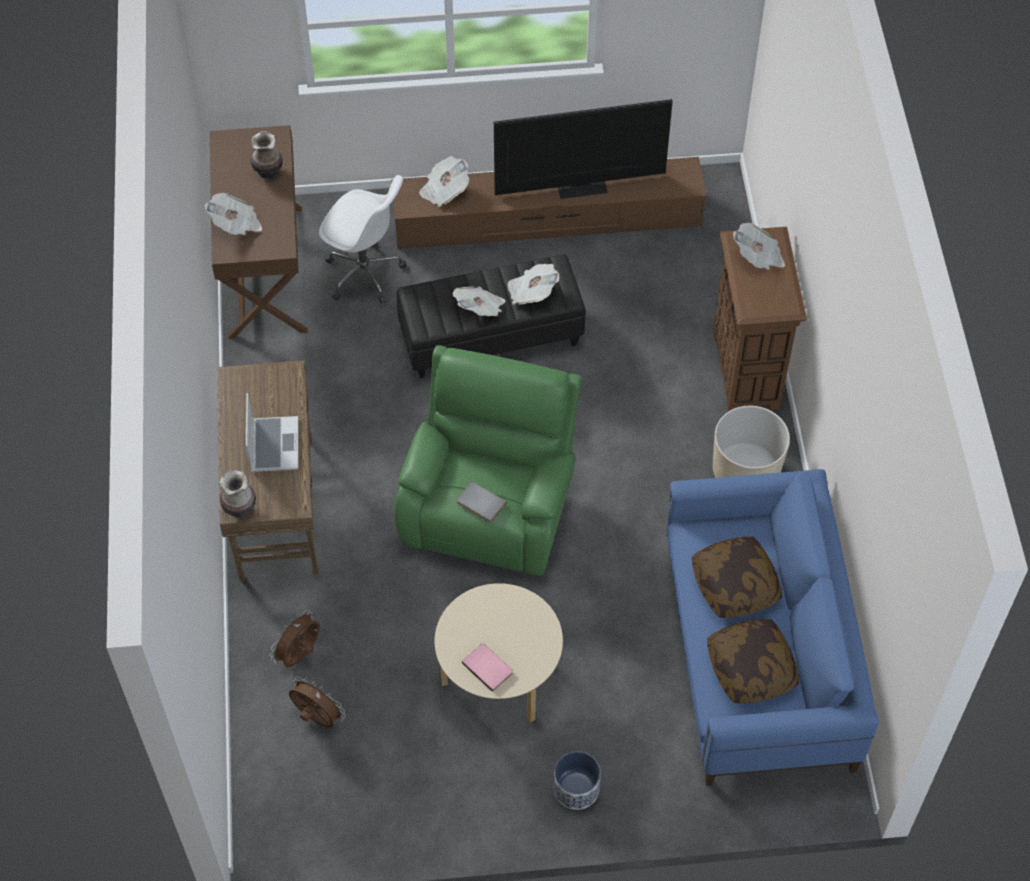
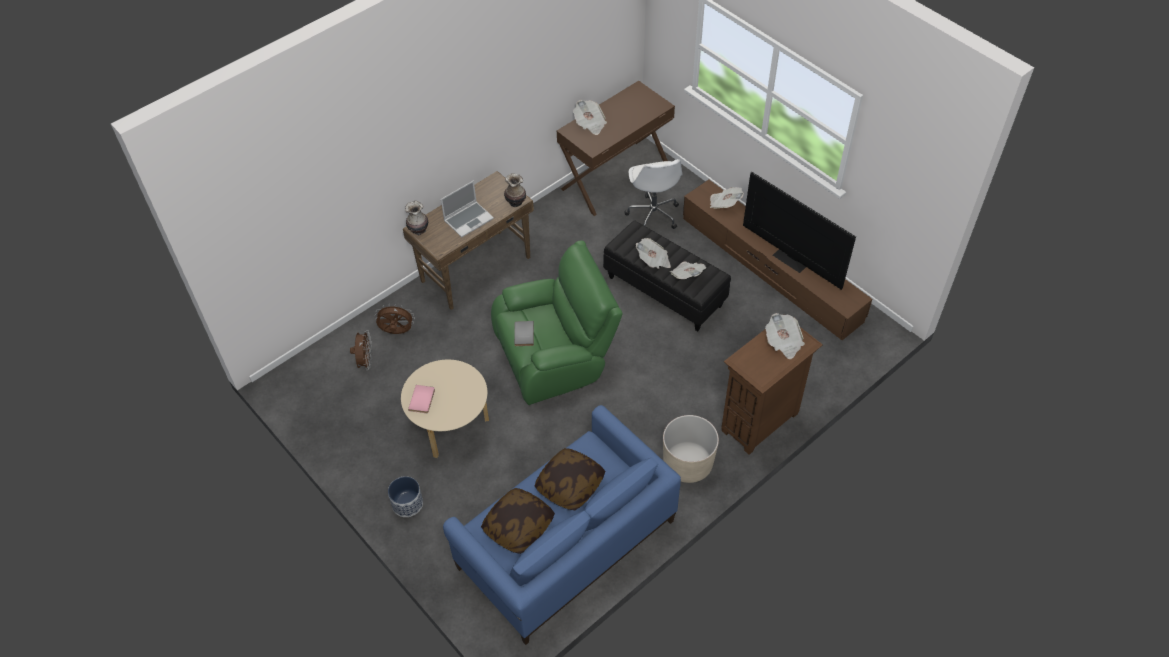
camera: 55 degrees right, 5 degrees down
(267, 171) = (635, 115): vase -> vase (515, 202)

